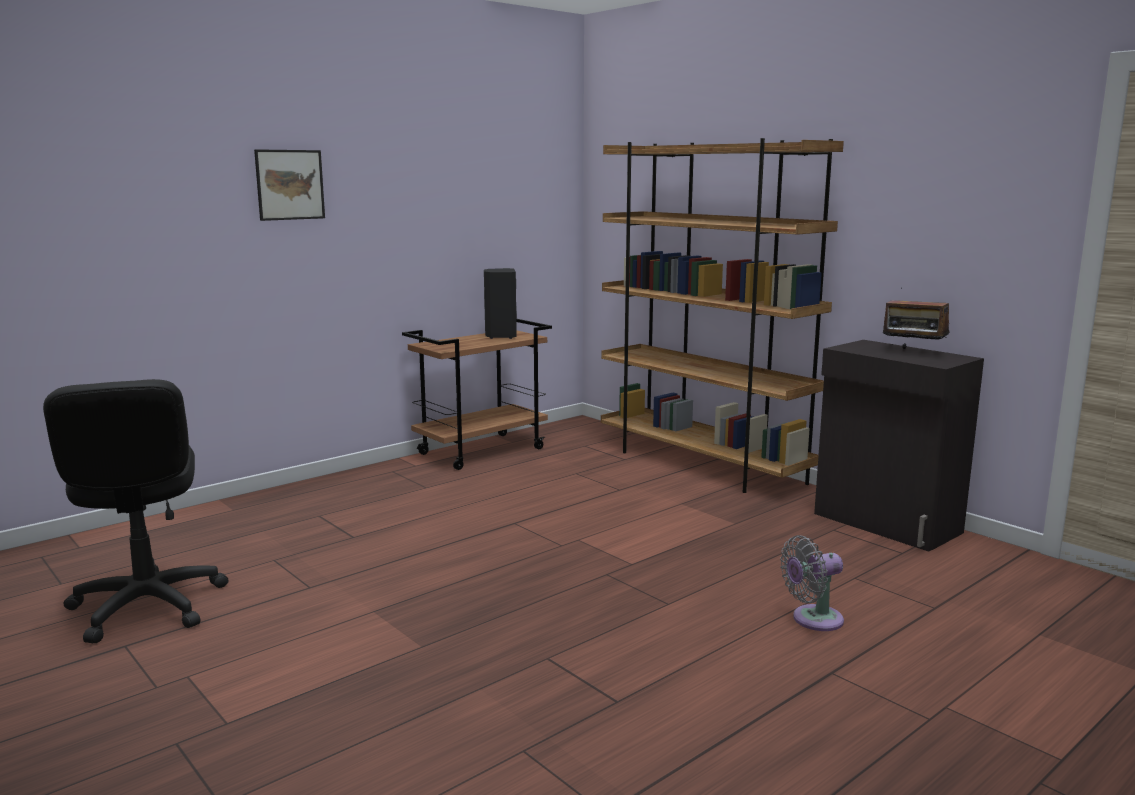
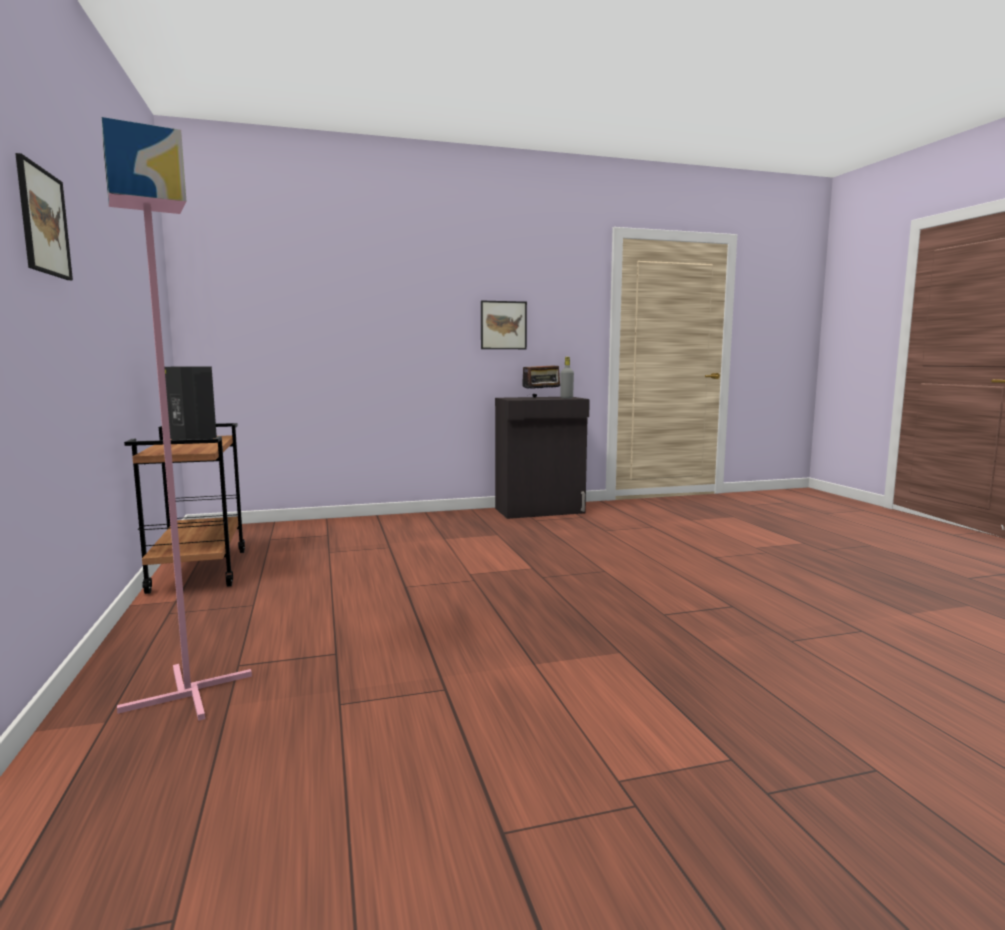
camera: 65 degrees left, 5 degrees down
(147, 606) = (385, 811): black office chair -> none
(276, 516) = (190, 691): none -> pink floor lamp
(702, 464) = (381, 521): brown bookcase -> none
(812, 620) = (651, 548): grey fan -> none
(891, 232) = (503, 325): none -> picture
(930, 360) = (566, 398): none -> grey bottle

